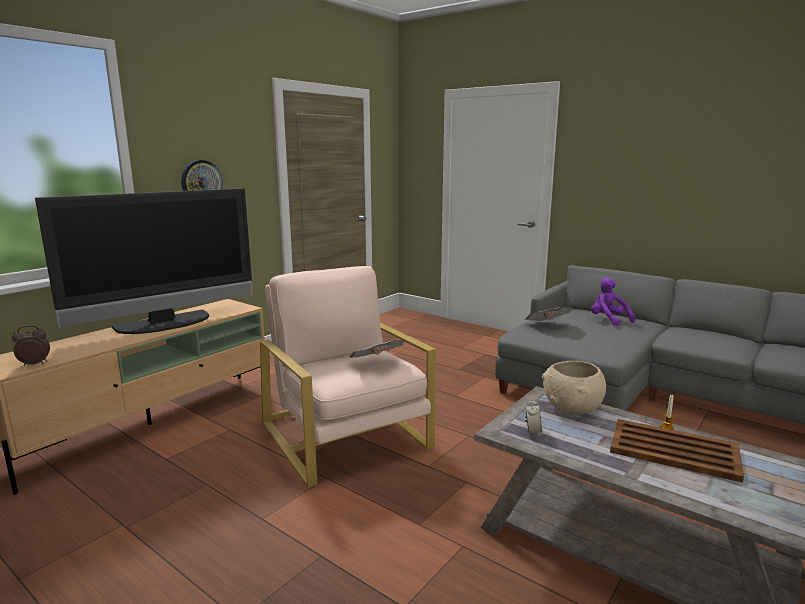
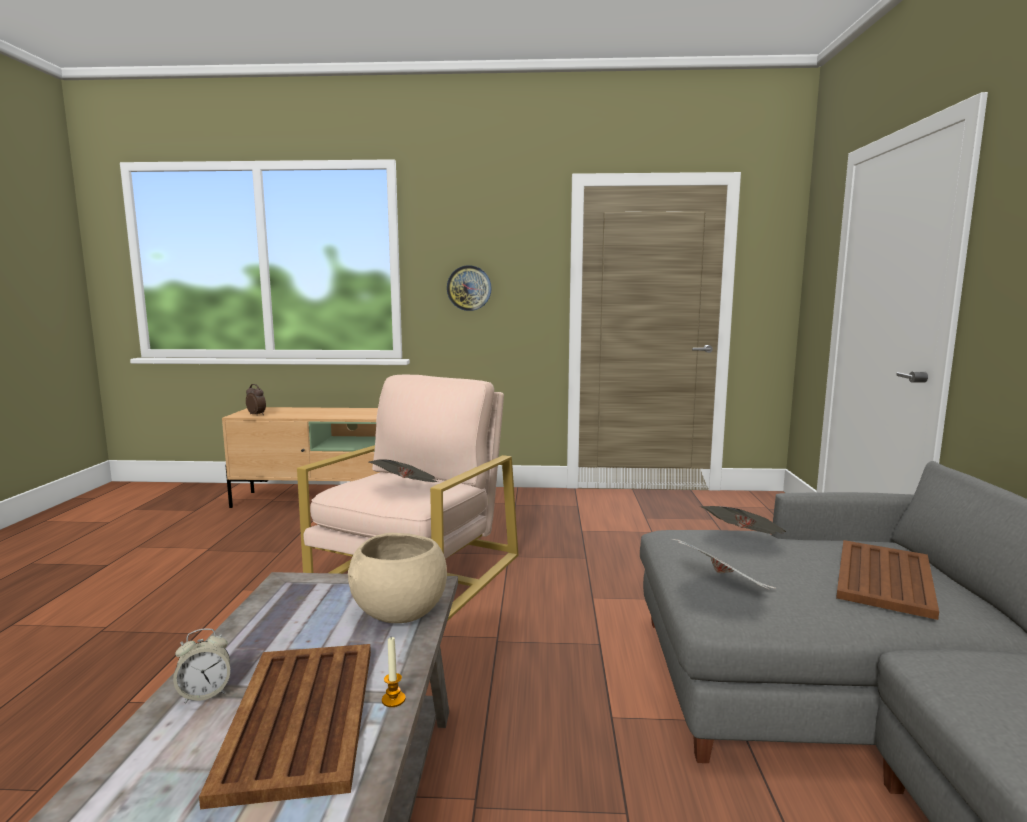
camera: 55 degrees right, 5 degrees down
(165, 324) = (375, 413): television -> none
(533, 432) = (298, 600): alarm clock -> alarm clock (205, 693)
(596, 345) = (723, 590): none -> newspaper
(608, 320) = (884, 578): purple plush toy -> brown tray

